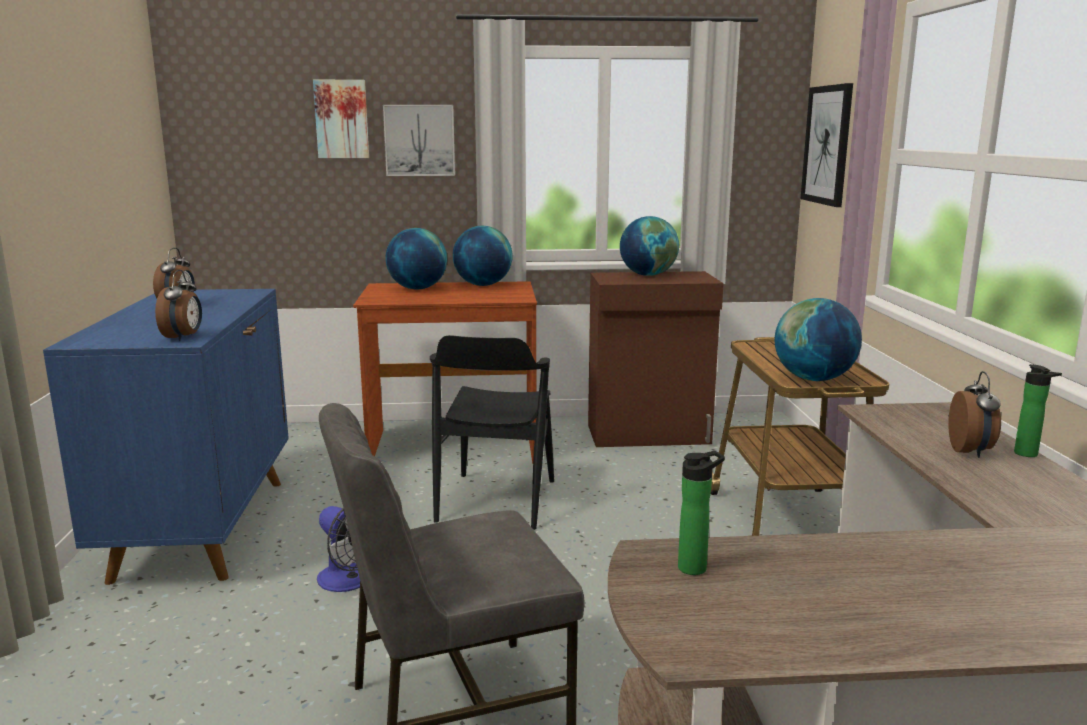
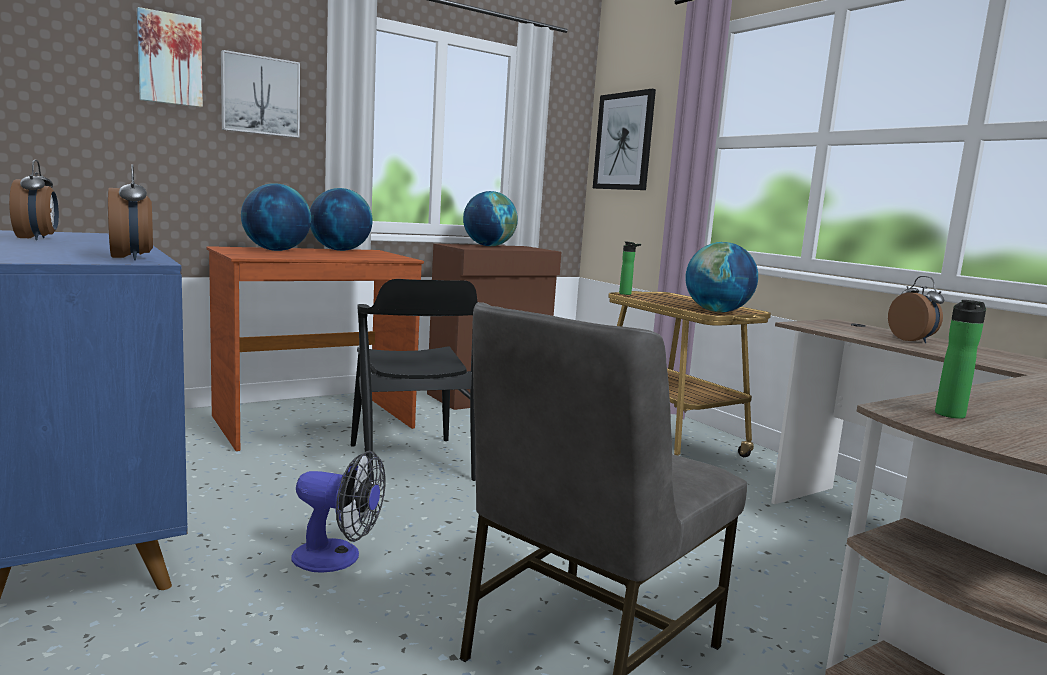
camera: 30 degrees left, 5 degrees down
(1029, 455) = (944, 340): bottle -> bottle (627, 294)

